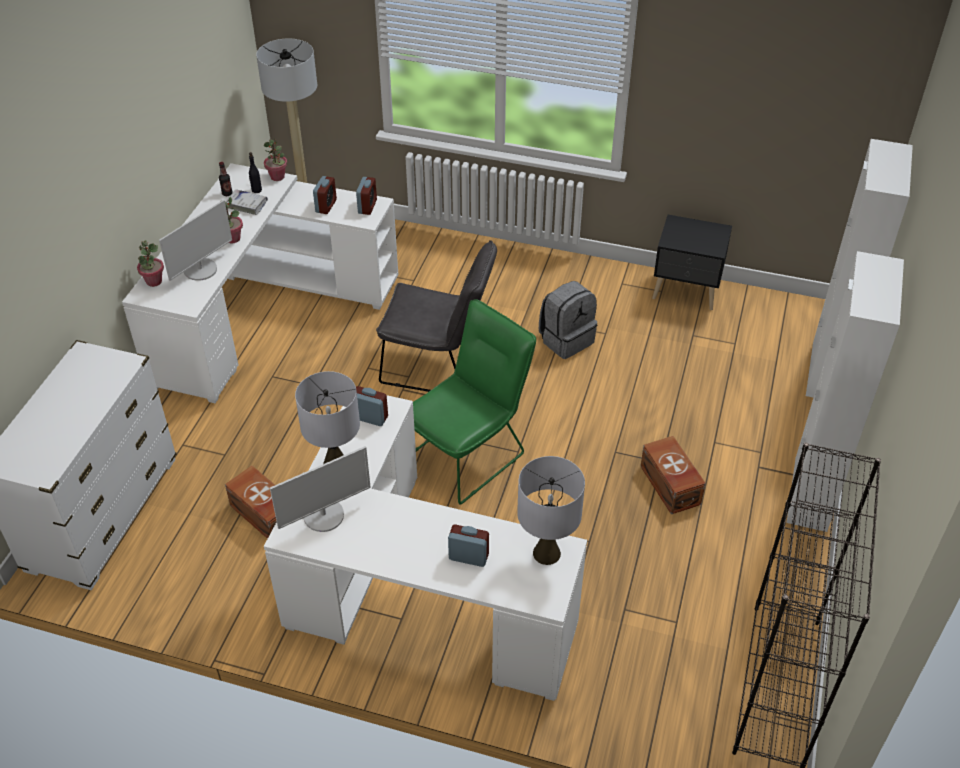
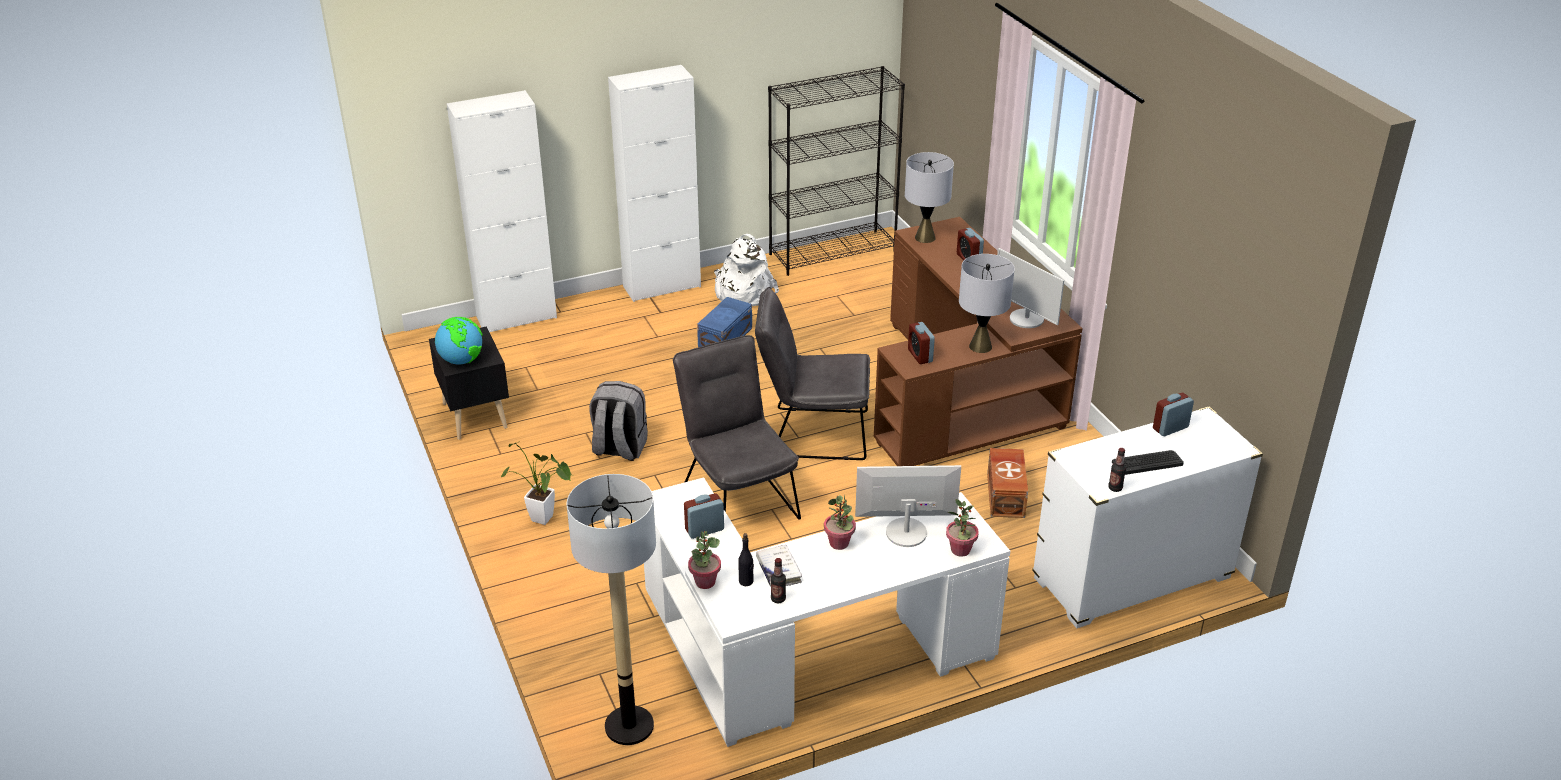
camera: 130 degrees left, 10 degrees down
(63, 396) = (1146, 463): none -> keyboard
(71, 359) = (1115, 488): none -> bottle
(324, 515) = (1026, 319): monitor -> monitor turned 150 degrees counterclockwise
(367, 207) = (673, 502): alarm clock -> alarm clock (1170, 428)
(412, 596) = (965, 392): white desk -> brown desk
(469, 452) = (812, 433): green chair -> grey chair
(521, 272) = (546, 520): none -> potted plant
(669, 486) = (726, 338): brown storage box -> blue storage box
(681, 228) = (462, 361): none -> globe
(747, 547) = (742, 293): none -> white backpack

